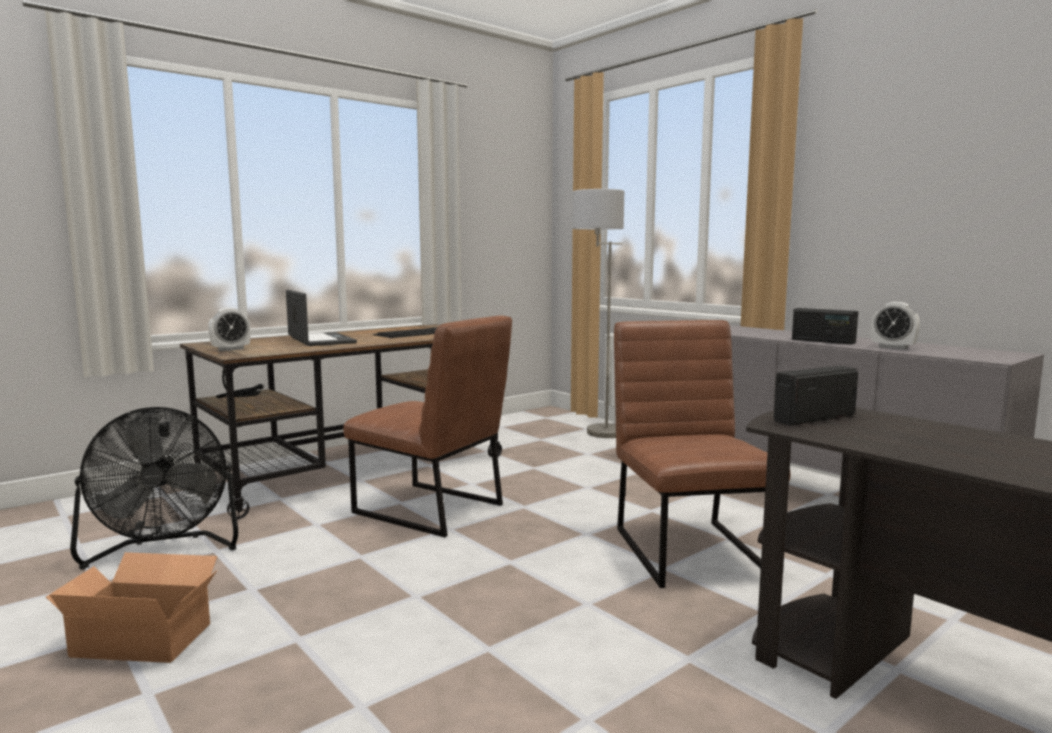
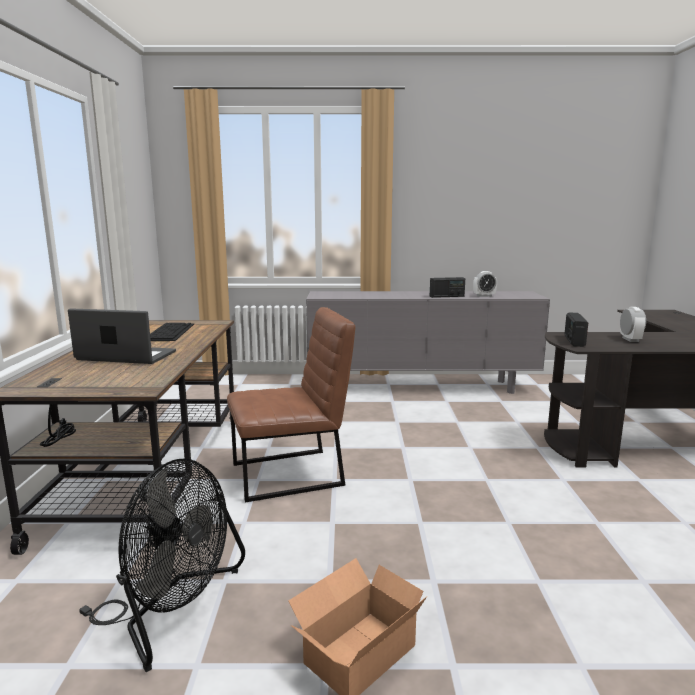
camera: 50 degrees left, 5 degrees up
(231, 349) = (95, 386): alarm clock -> alarm clock (630, 339)
(598, 435) = (258, 386): grey floor lamp -> none
(689, 549) = (457, 434): brown chair -> none

